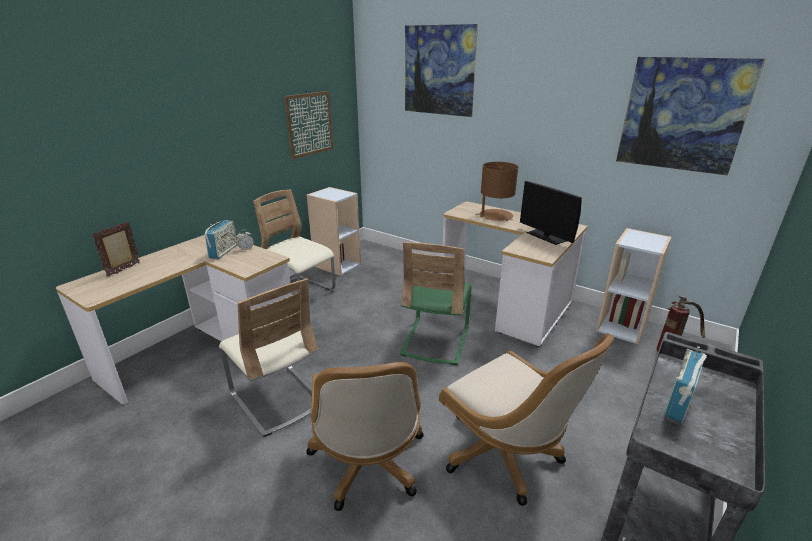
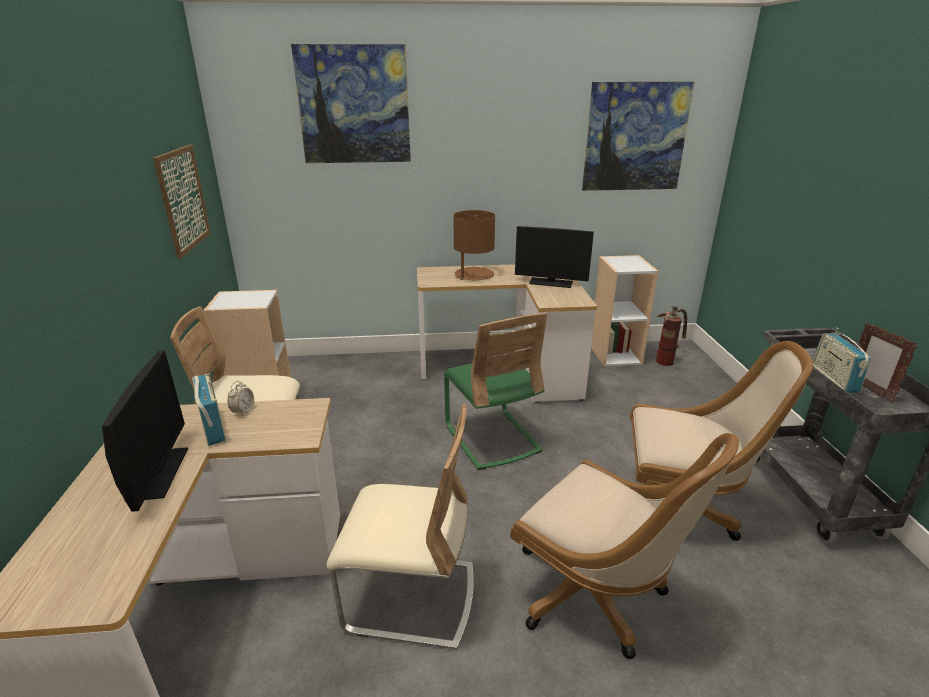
camera: 40 degrees left, 0 degrees up
(124, 269) = (69, 531): picture frame -> picture frame (869, 390)
(178, 261) = (158, 473): none -> monitor

